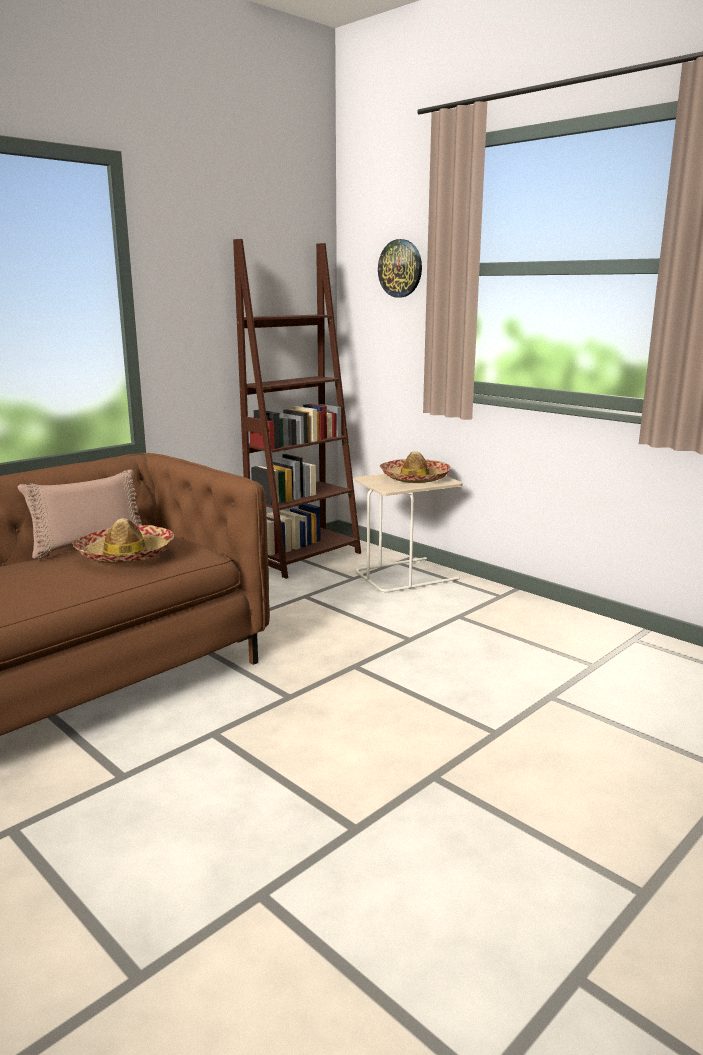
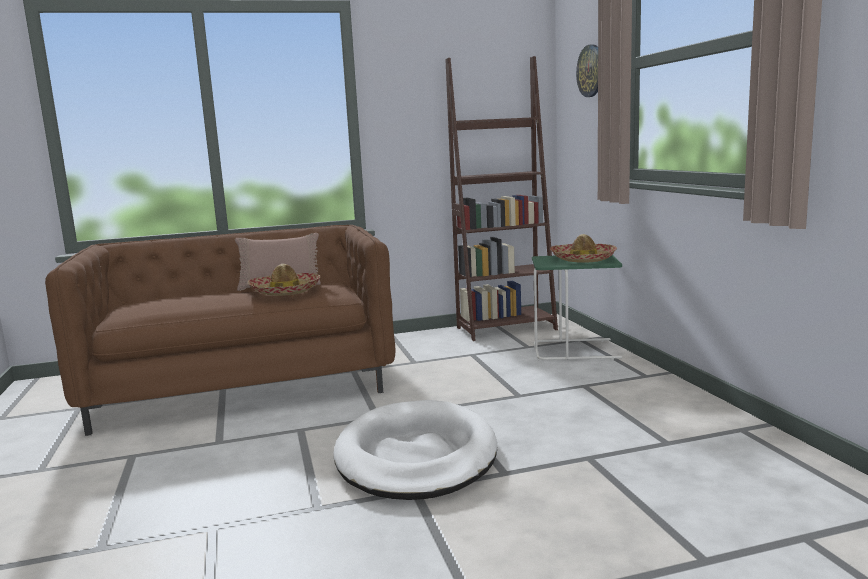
camera: 30 degrees right, 5 degrees down
(389, 736) = (416, 456): none -> white dog bed
(406, 575) = (576, 350): beige side table -> green side table

